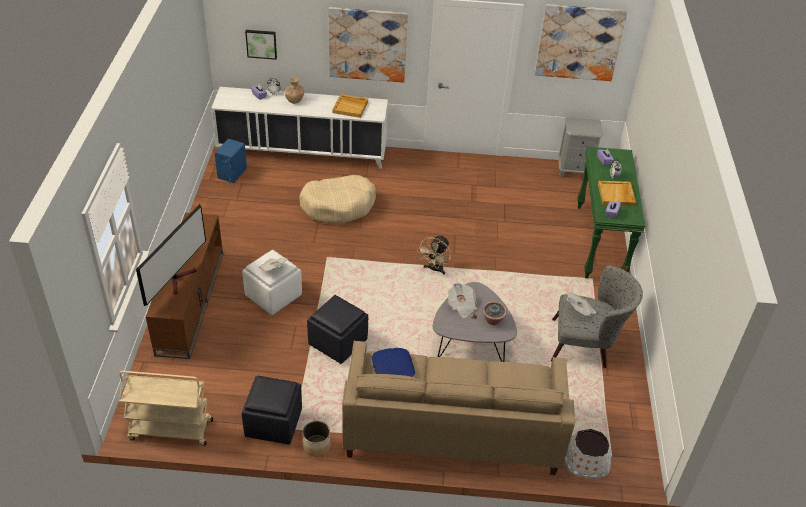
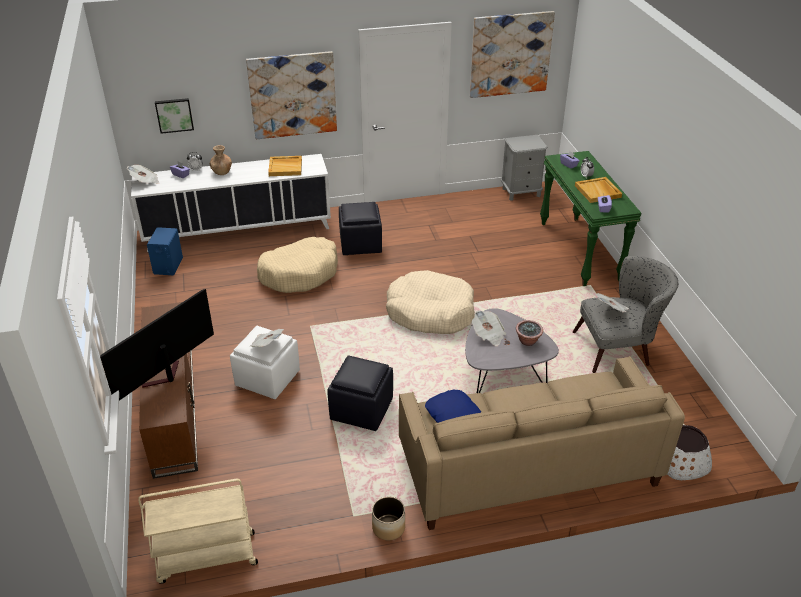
camera: 15 degrees left, 5 degrees down
(180, 279) = (164, 378): television -> television turned 150 degrees counterclockwise
(227, 96) = (145, 181): none -> newspaper
(274, 422) = (328, 515): black ottoman -> black ottoman (361, 244)
(434, 269) = (430, 312): beige fan -> beige dog bed

